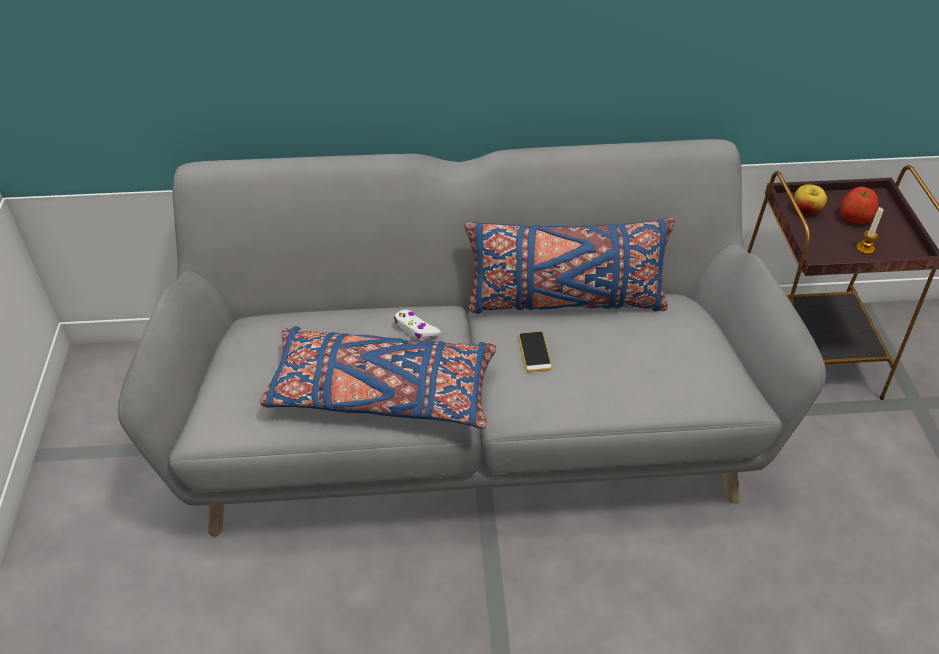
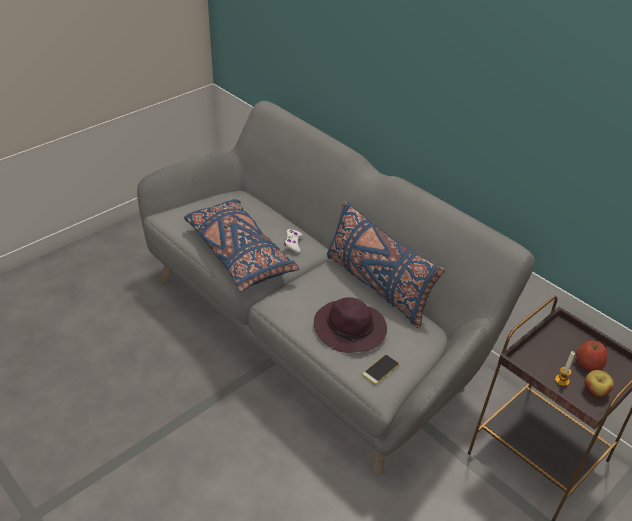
camera: 50 degrees right, 5 degrees down
(534, 352) = (323, 291): phone -> phone (380, 369)
(624, 367) = (351, 330): none -> purple hat
(806, 210) = (563, 338): apple -> apple (595, 391)

